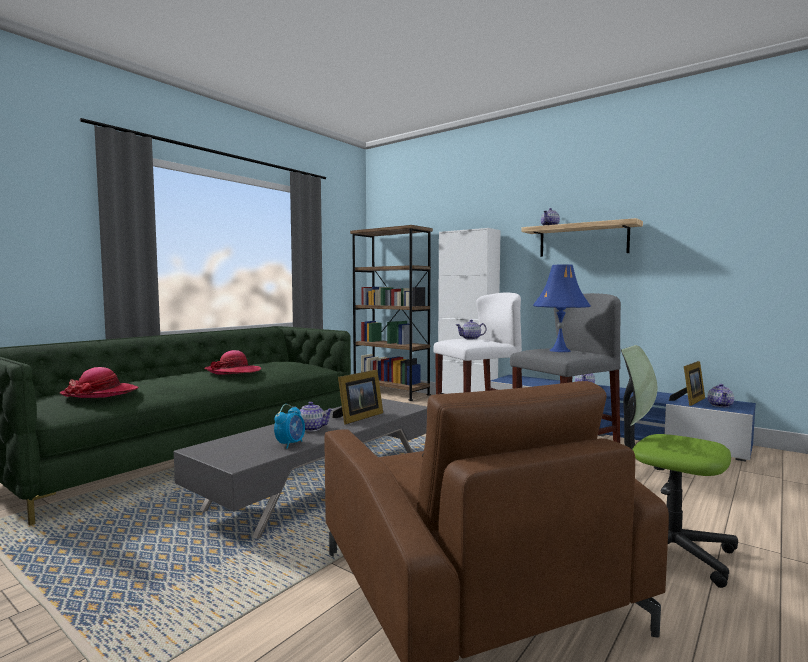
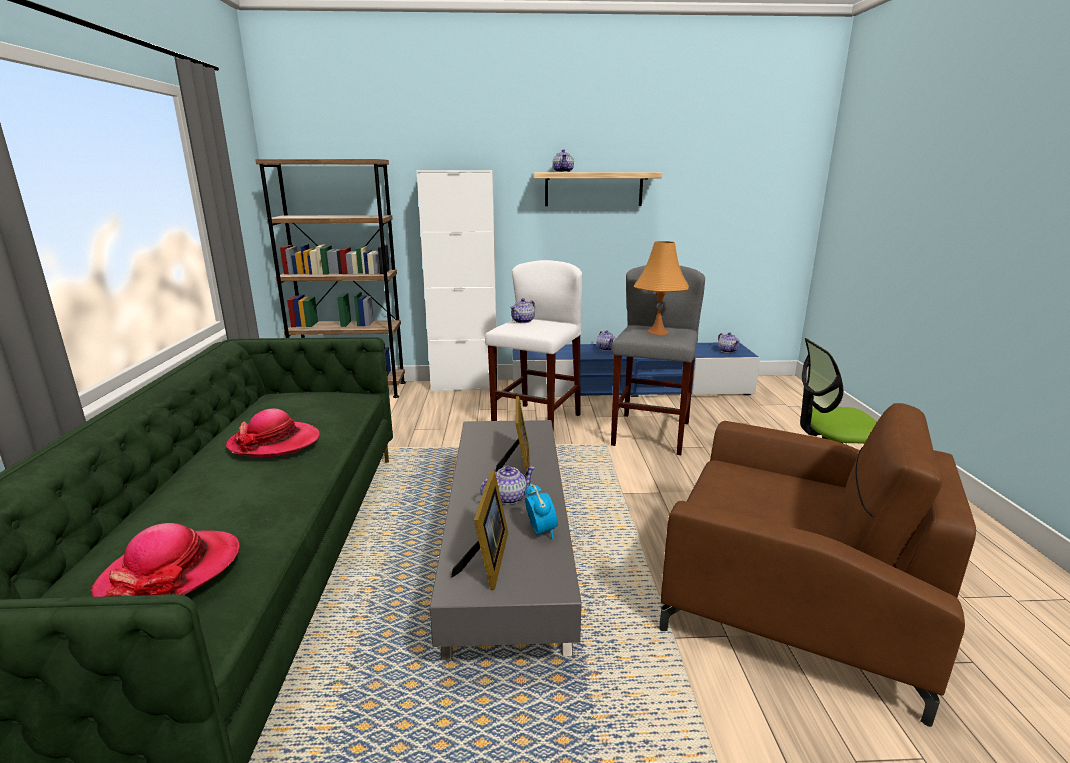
camera: 40 degrees left, 15 degrees up
(559, 350) = (657, 332): blue table lamp -> orange table lamp
(690, 401) = (703, 350): picture frame -> picture frame (487, 561)

